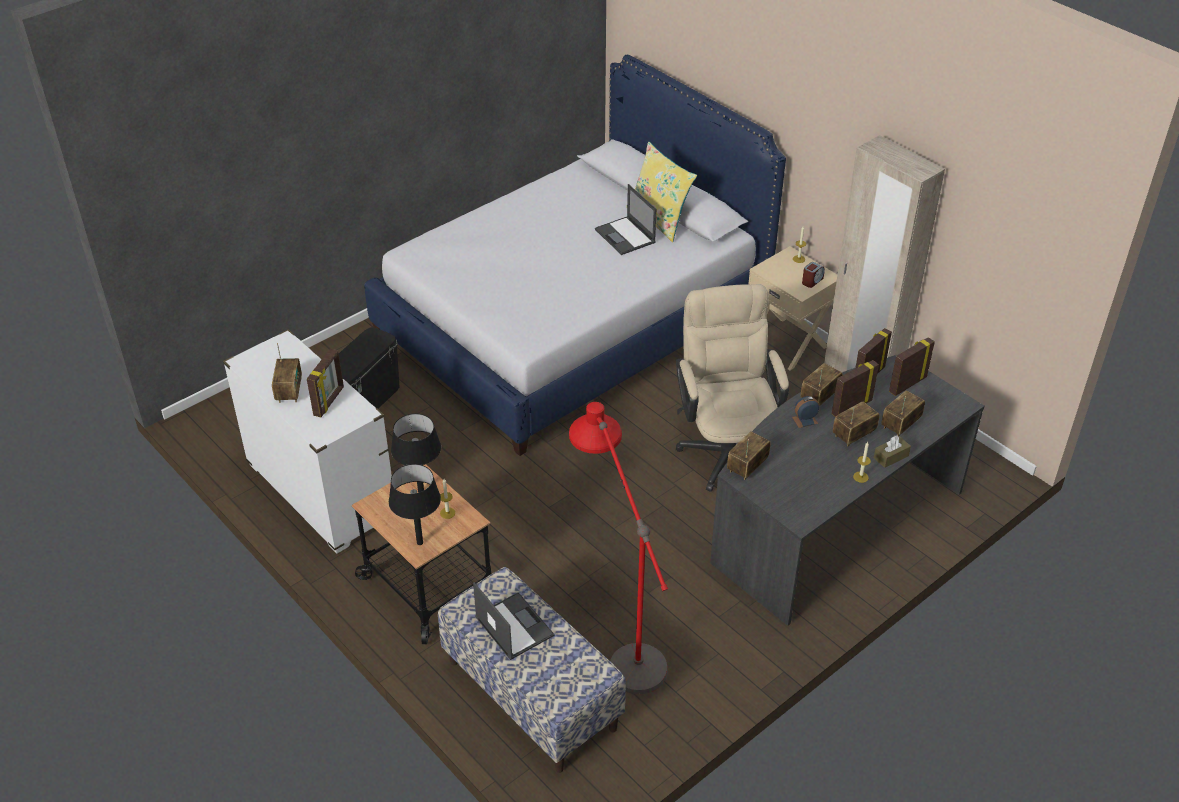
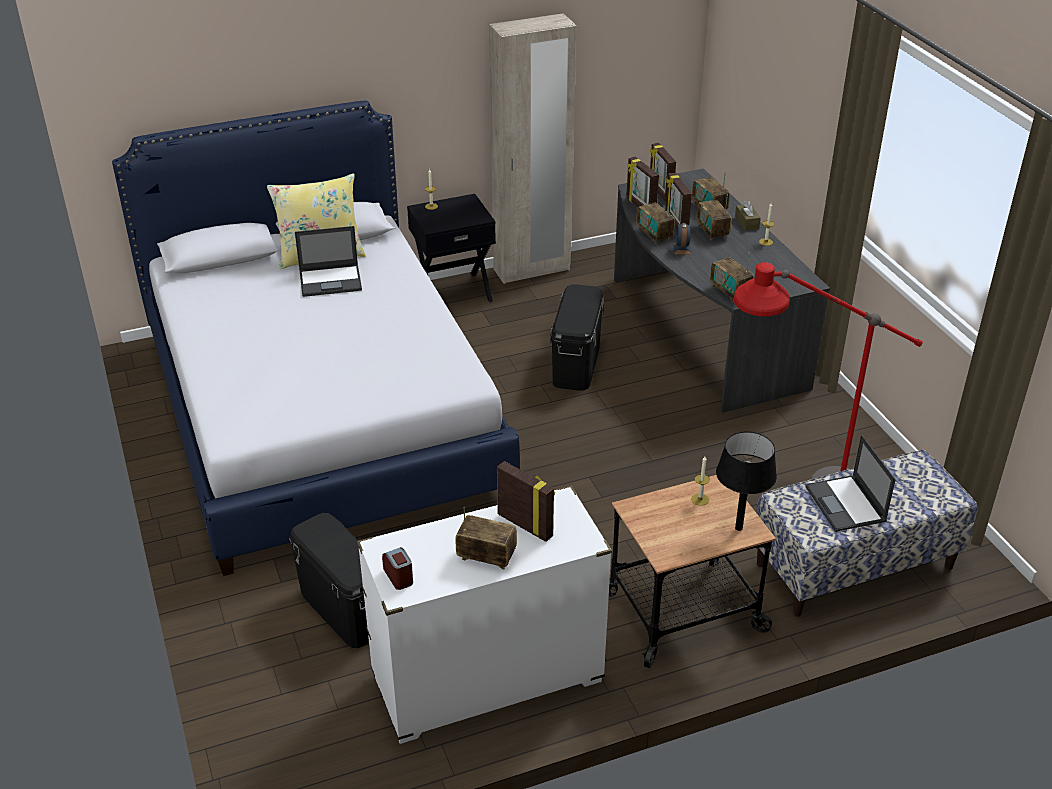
camera: 70 degrees left, 5 degrees down
(421, 491) = (657, 513): black table lamp -> none
(513, 626) = (846, 504): laptop -> laptop turned 90 degrees counterclockwise
(726, 447) = (576, 364): beige office chair -> black storage box
(787, 343) = (453, 292): beige nightstand -> black nightstand
(812, 281) = (469, 208): alarm clock -> alarm clock (399, 576)

